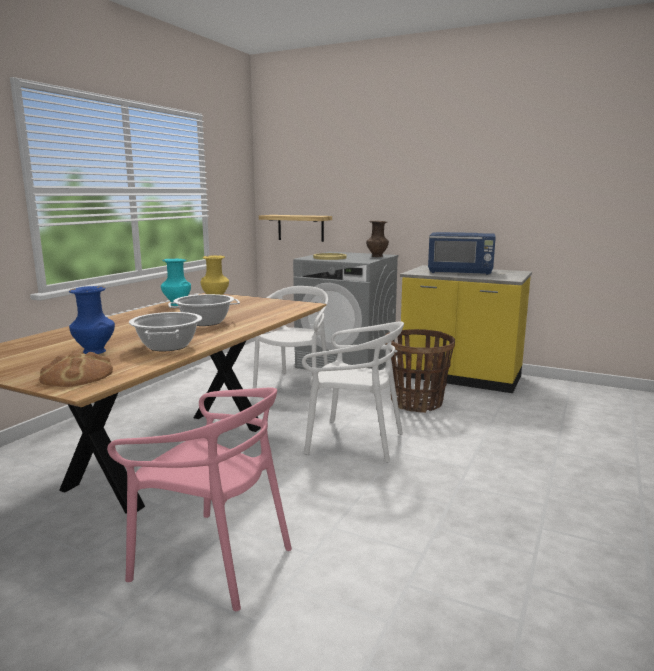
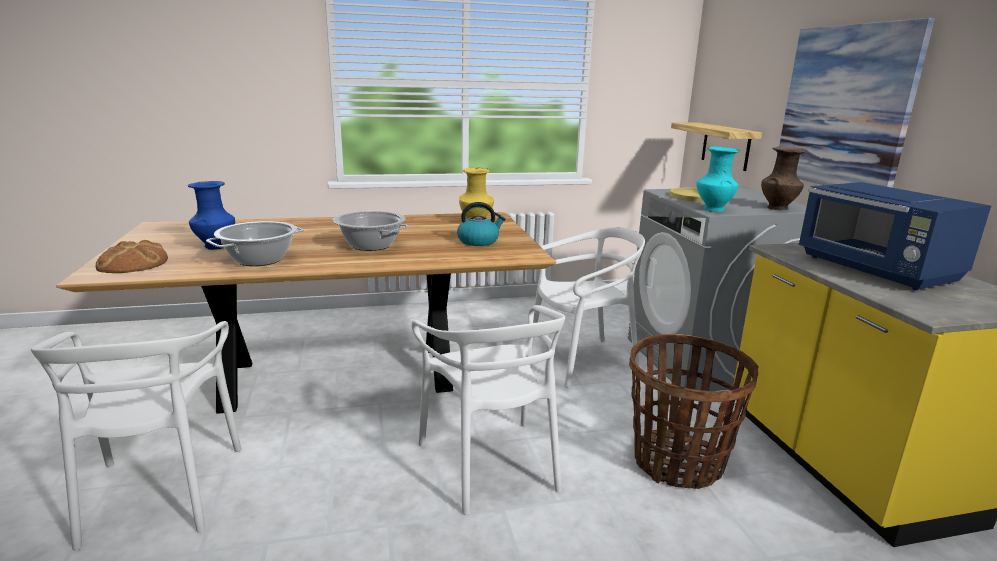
camera: 50 degrees right, 5 degrees up
(176, 304) = (428, 219): turquoise vase -> turquoise vase (713, 209)
(213, 560) = (160, 492): pink chair -> white chair
(256, 306) = (479, 241): none -> kettle
(392, 197) = (844, 108): none -> picture

